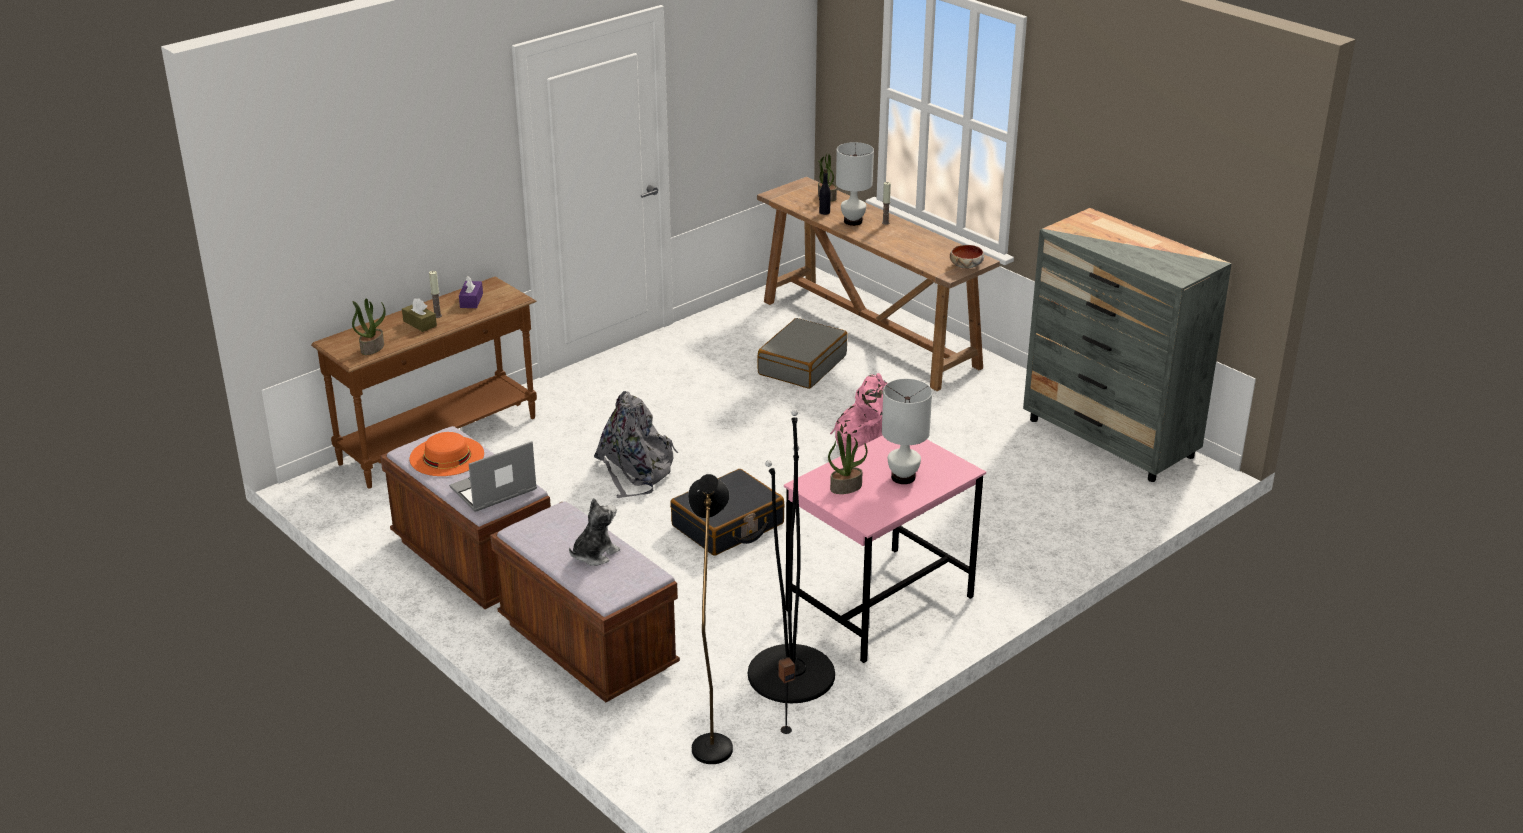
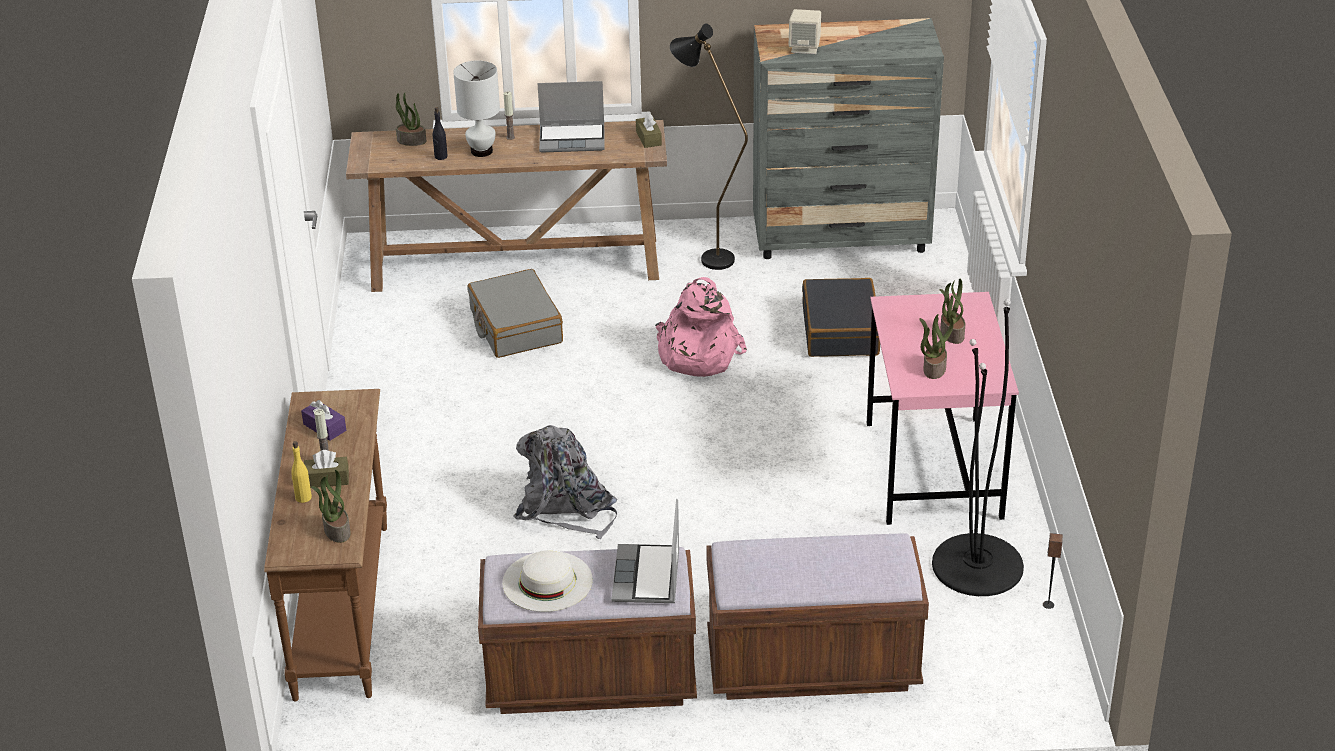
camera: 50 degrees left, 5 degrees up
(393, 324) = (303, 497): none -> yellow bottle
(446, 456) = (547, 581): orange hat -> white hat
(594, 554) = (828, 561): plush toy -> none
(711, 739) = (1020, 652): black floor lamp -> black floor lamp (707, 256)
(728, 525) = (723, 495): black suitcase -> black suitcase (841, 331)
(903, 477) = (951, 334): white table lamp -> potted plant
(920, 242) = (573, 139): none -> laptop
(966, 266) = (648, 138): bowl -> brown tissue box
(1091, 235) = (805, 48): none -> beige speaker

